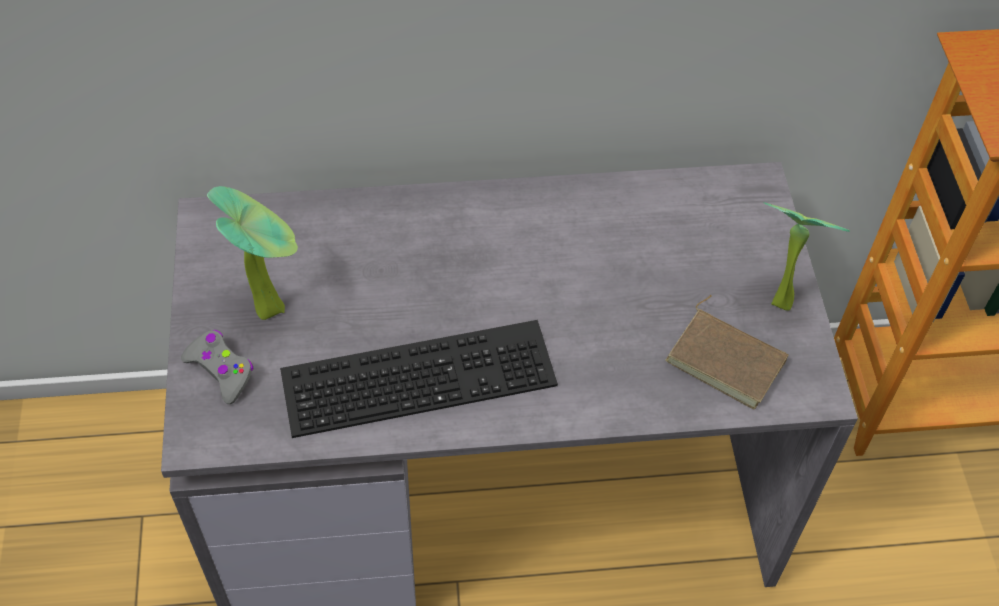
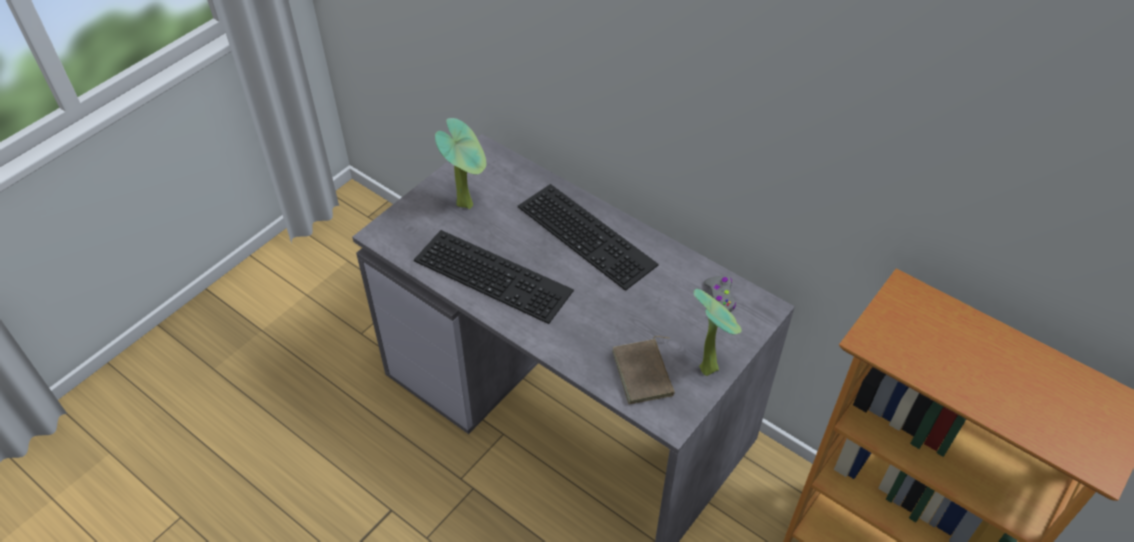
camera: 45 degrees right, 5 degrees down
(221, 370) = (418, 214): grey game controller -> grey game controller (719, 300)
(474, 237) = (589, 234): none -> keyboard

